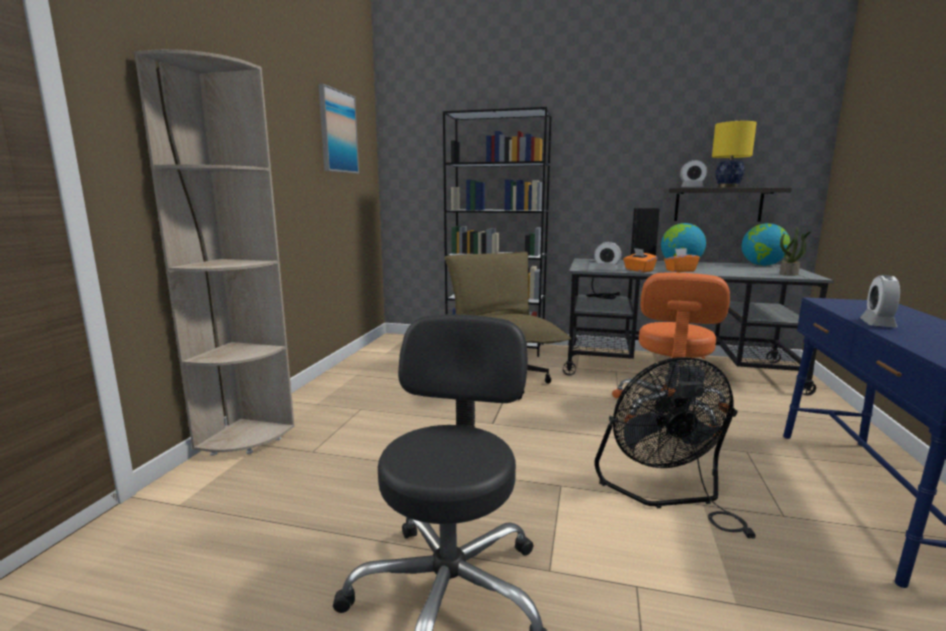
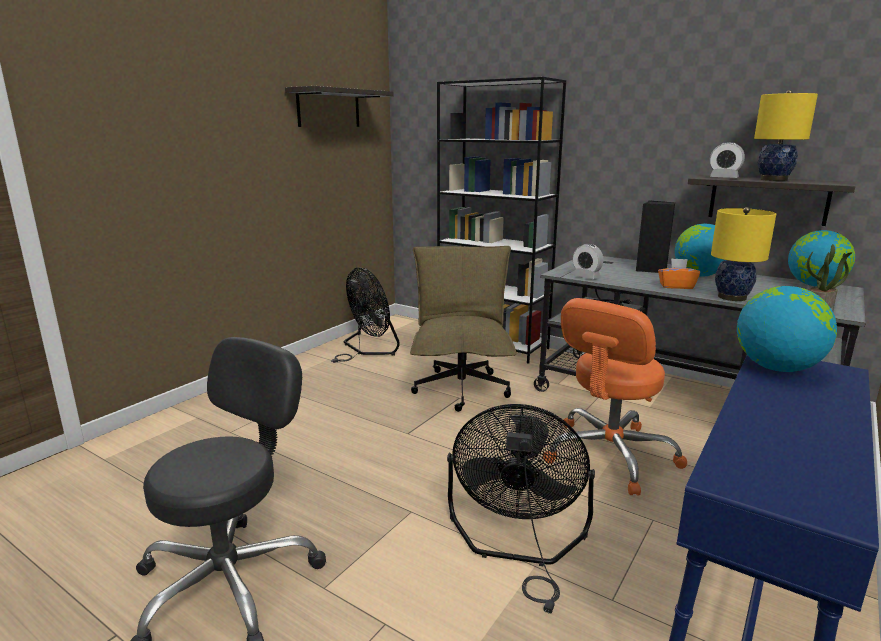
camera: 20 degrees right, 5 degrees up
(246, 444) = (186, 415): beige bookcase -> none
(338, 132) = (329, 108): picture -> shelf
(382, 362) = (363, 348): none -> black fan
(638, 270) = (624, 281): orange tissue box -> none
(729, 274) = (732, 297): none -> yellow table lamp
(844, 305) = (777, 368): none -> globe
(877, 324) = (752, 404): alarm clock -> none

